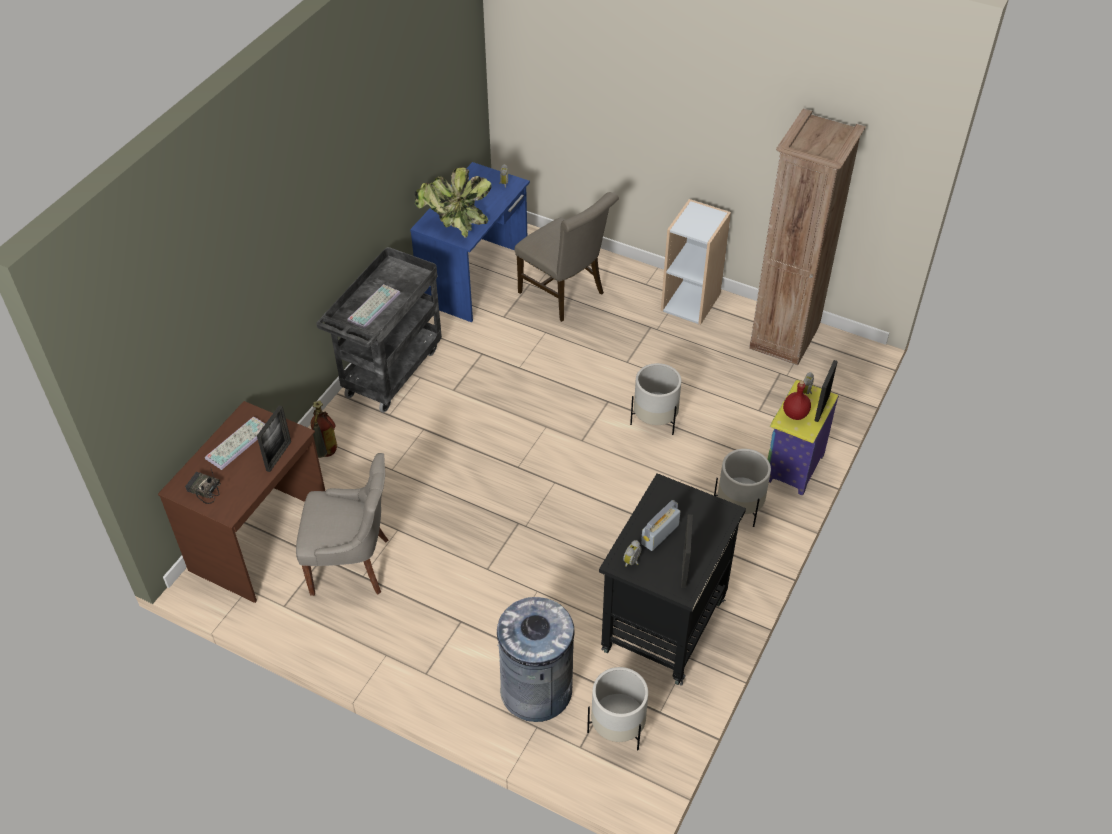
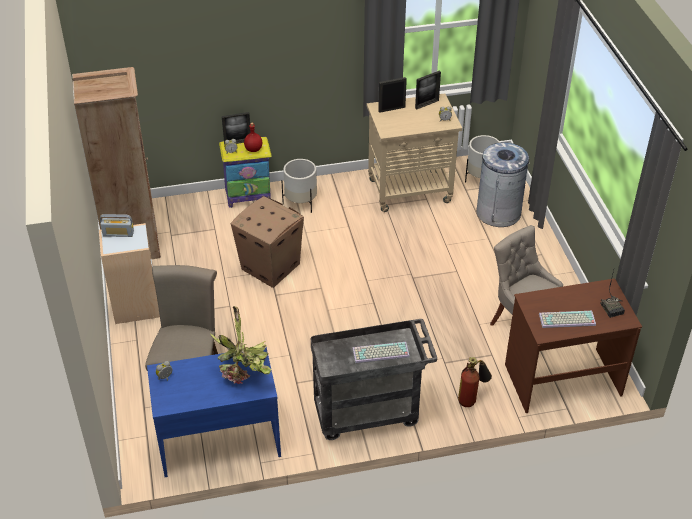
camera: 130 degrees left, 5 degrees down
(278, 456) = (550, 295): picture frame -> picture frame (391, 109)
(655, 420) = (270, 266): white planter -> cardboard box
(660, 534) = (417, 119): radio -> radio (118, 233)
(663, 627) = (410, 191): black cart -> beige cart

